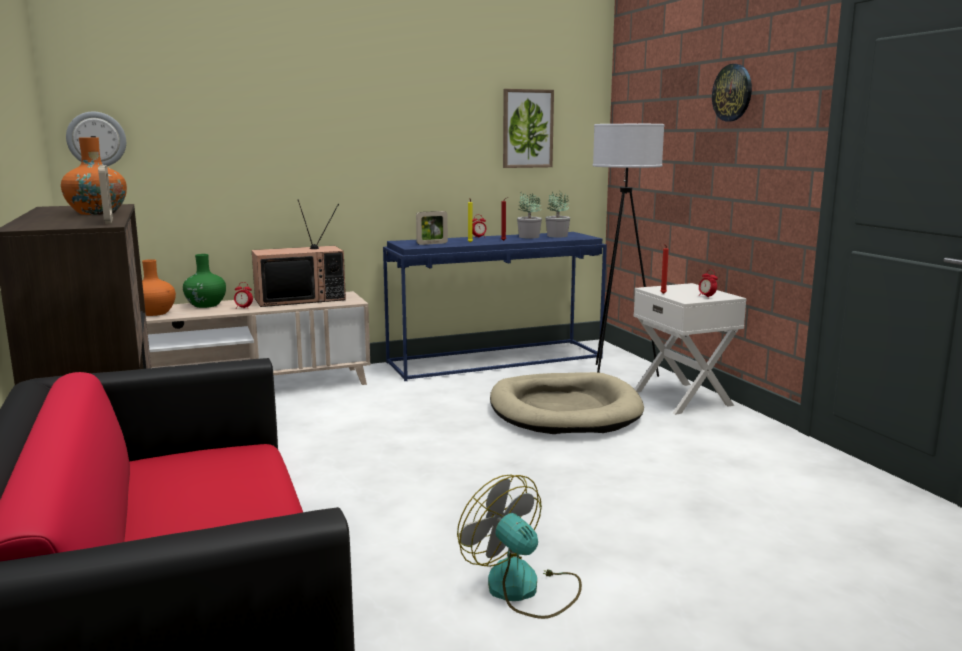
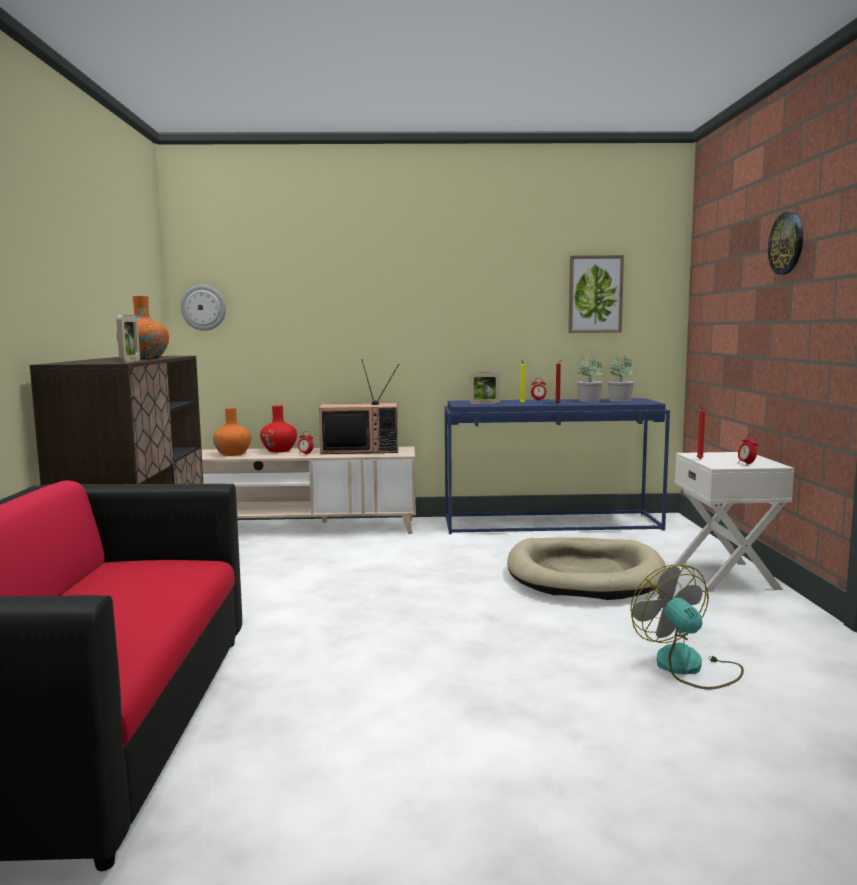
camera: 20 degrees right, 5 degrees down
(206, 305) = (279, 450): green vase -> red vase
(524, 589) = (408, 733): fan -> fan (688, 667)
(618, 375) = (669, 547): white floor lamp -> none

